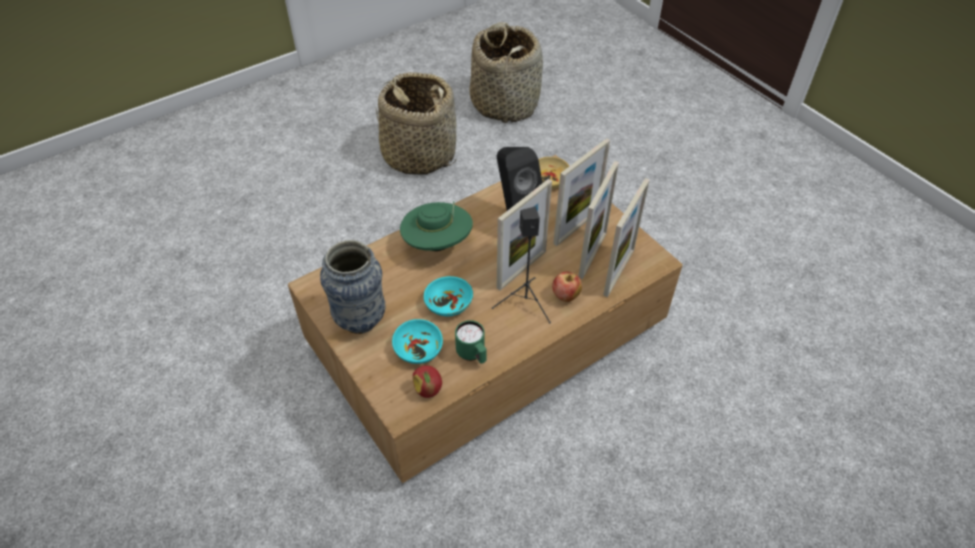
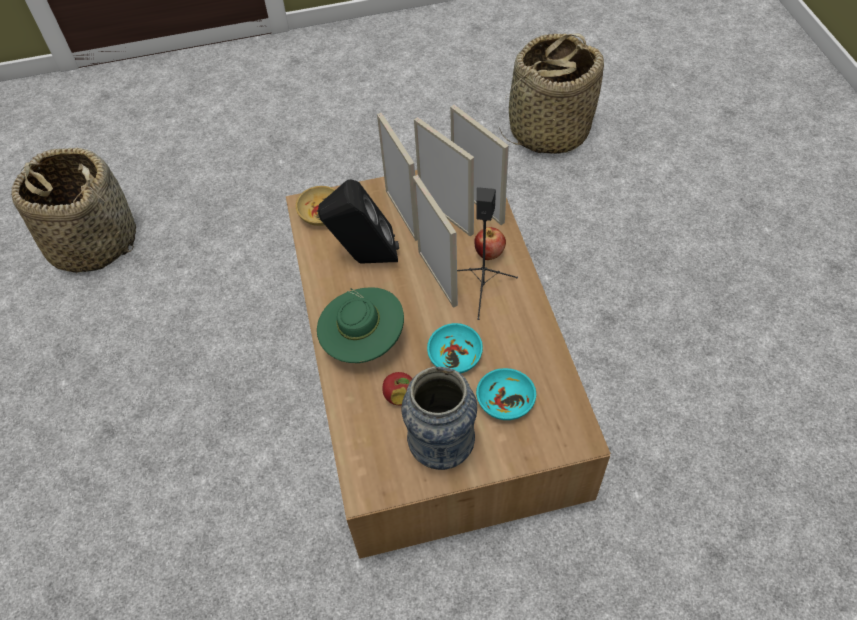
camera: 65 degrees left, 5 degrees up
(418, 154) = (116, 357): basket -> basket (548, 130)
(428, 390) = (562, 406): apple -> apple (399, 397)
(473, 355) = (532, 354): green mug -> none

